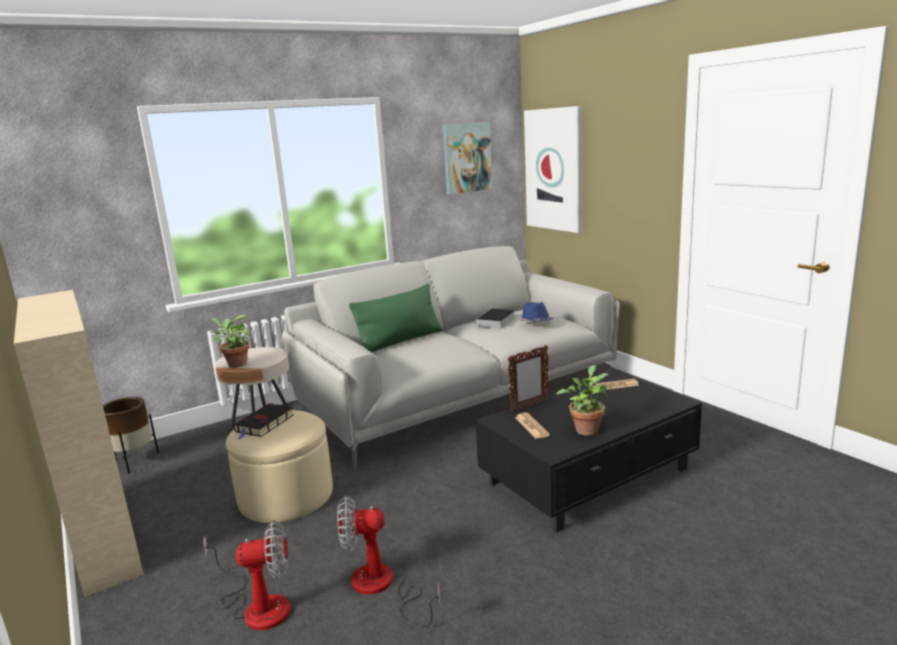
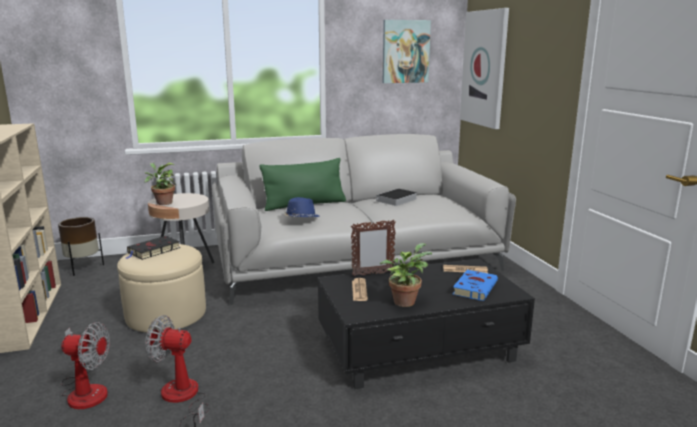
camera: 15 degrees right, 0 degrees up
(535, 323) = (429, 206): blue hat -> blue hat (301, 218)
(640, 402) = (475, 288): none -> blue book

